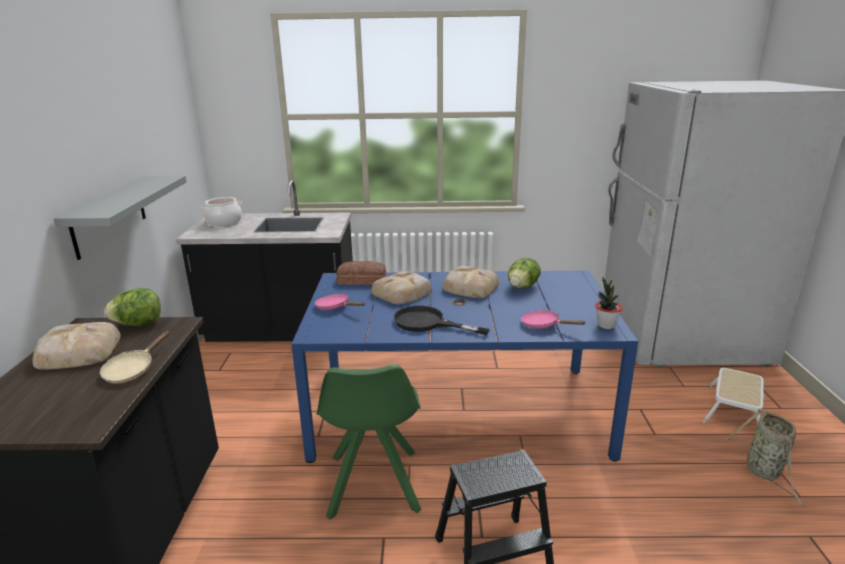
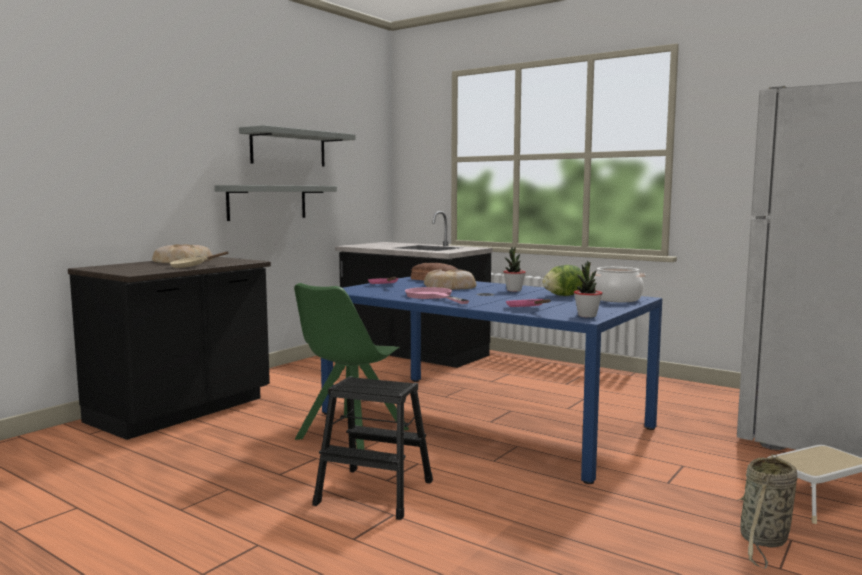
camera: 35 degrees right, 15 degrees down
(113, 135) = (288, 148): none -> grey shelf
(138, 324) = (231, 259): lettuce -> none
(224, 222) = (384, 244): cooking pot -> cooking pot (617, 299)
(427, 323) = (433, 297): black frying pan -> pink frying pan
(469, 287) = (514, 290): bread -> potted plant

